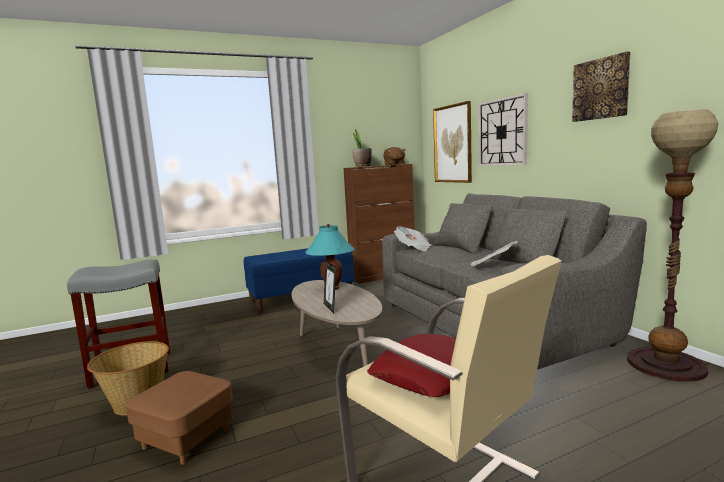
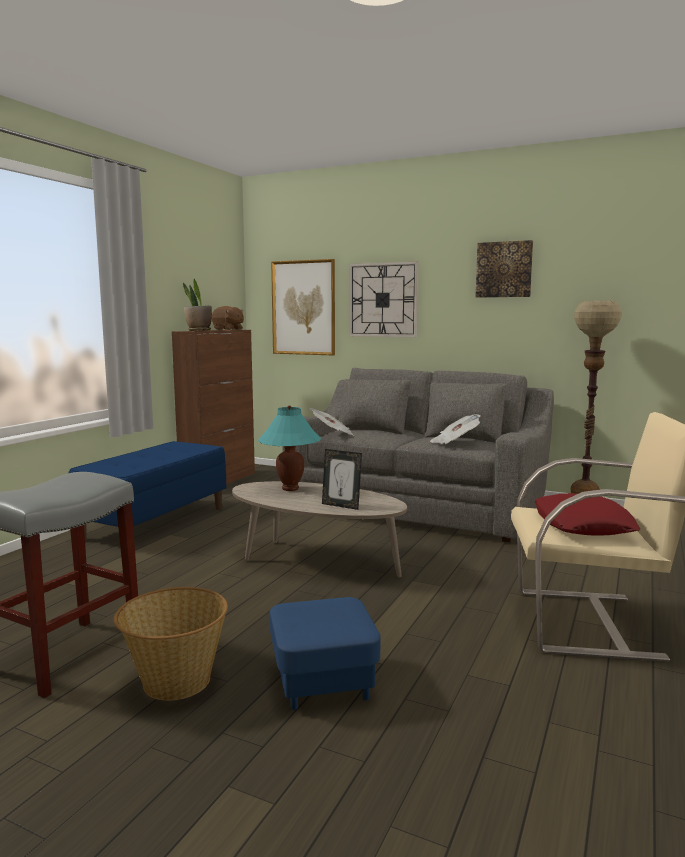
camera: 40 degrees left, 0 degrees up
(186, 438) = (323, 682): brown ottoman -> blue ottoman

